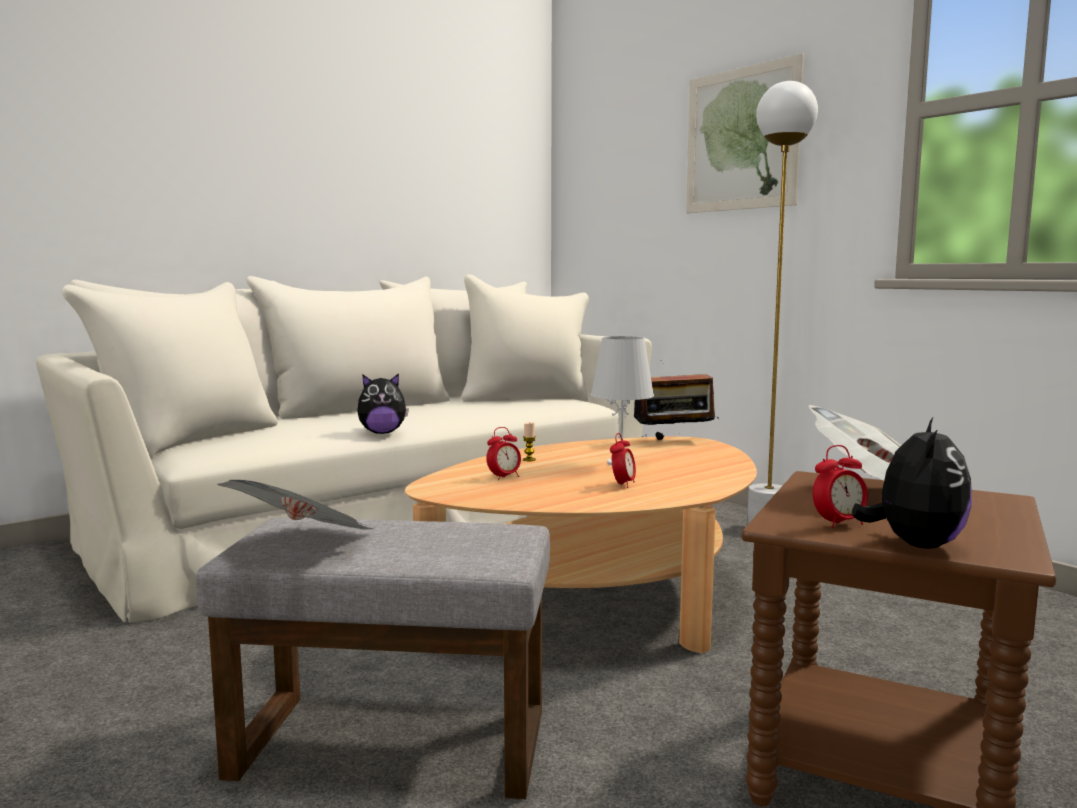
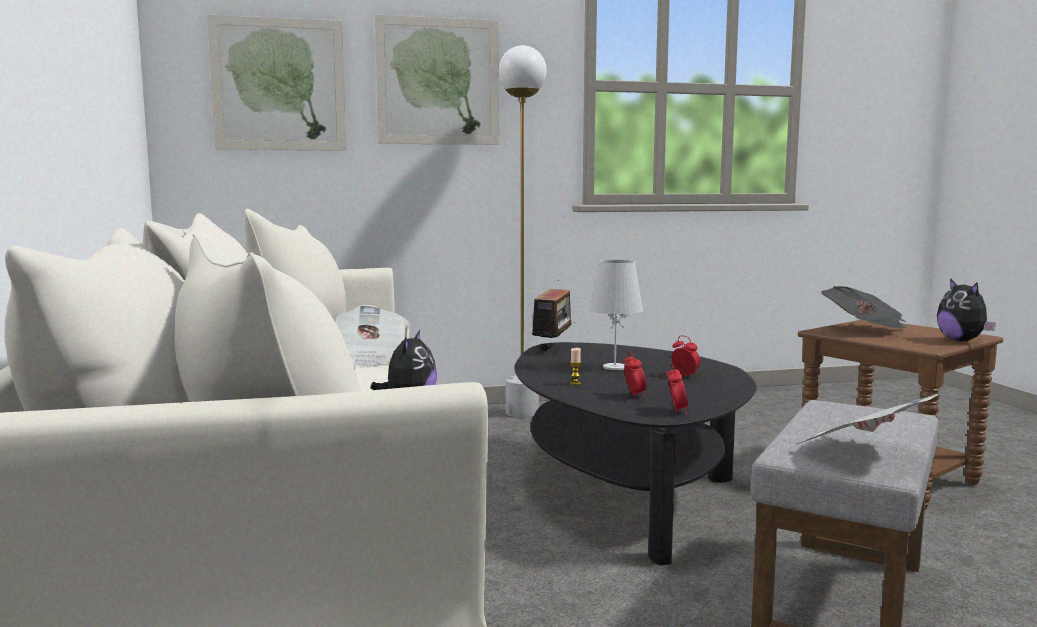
camera: 65 degrees left, 0 degrees up
(513, 410) = (371, 358): none -> newspaper
(600, 603) = (624, 488): beige coffee table -> black coffee table
(622, 165) = (279, 84): none -> picture
(838, 524) = (925, 342): alarm clock -> alarm clock (676, 411)
(914, 544) = (962, 341): plush toy -> plush toy turned 150 degrees counterclockwise

